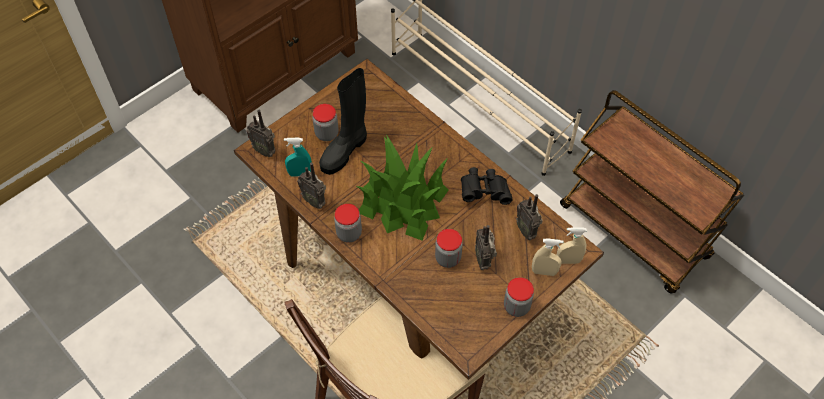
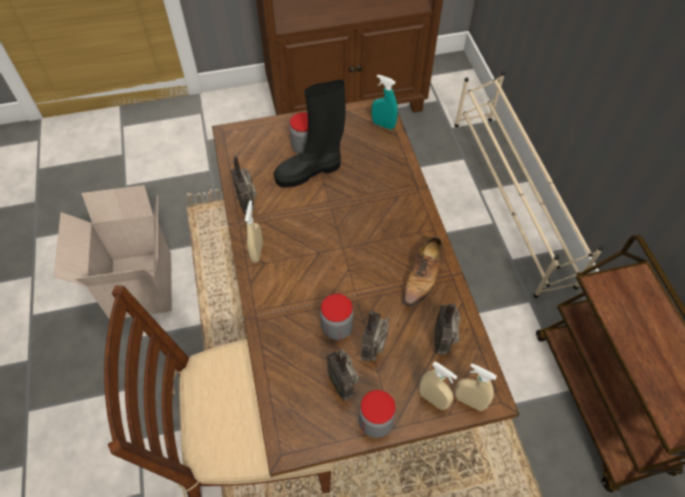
camera: 30 degrees right, 0 degrees up
(197, 332) = (138, 284): none -> cardboard box
(265, 150) = (238, 138): radio -> radio (343, 384)
(300, 173) = (253, 173): turquoise spray bottle -> turquoise spray bottle (383, 125)
(349, 233) = (257, 252): jar -> beige spray bottle
(402, 201) = (331, 246): potted plant -> none
(484, 192) = (423, 277): black binoculars -> shoe

